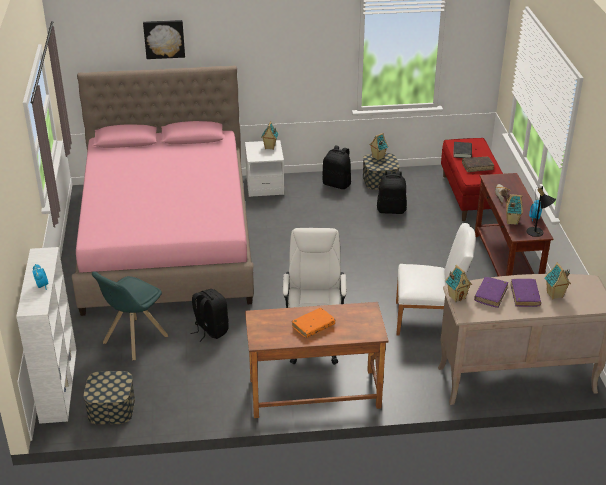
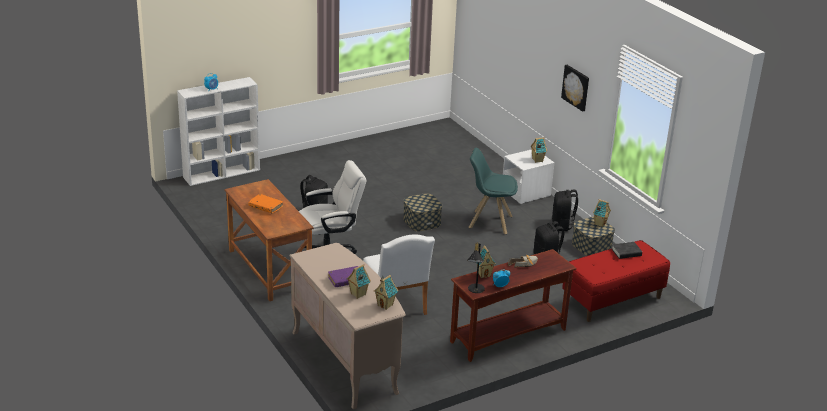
camera: 65 degrees right, 5 degrees down
(111, 408) = (210, 197): storage box -> storage box (422, 221)
(134, 339) = (284, 187): turquoise chair -> turquoise chair (490, 222)
(164, 38) = (508, 26): picture -> picture (576, 87)
(167, 240) = (411, 170): pink bed -> none
(456, 297) = (324, 249): toy house -> toy house (385, 305)
(477, 167) = (606, 264): brown book -> none
(490, 295) = (337, 264): purple book -> none

